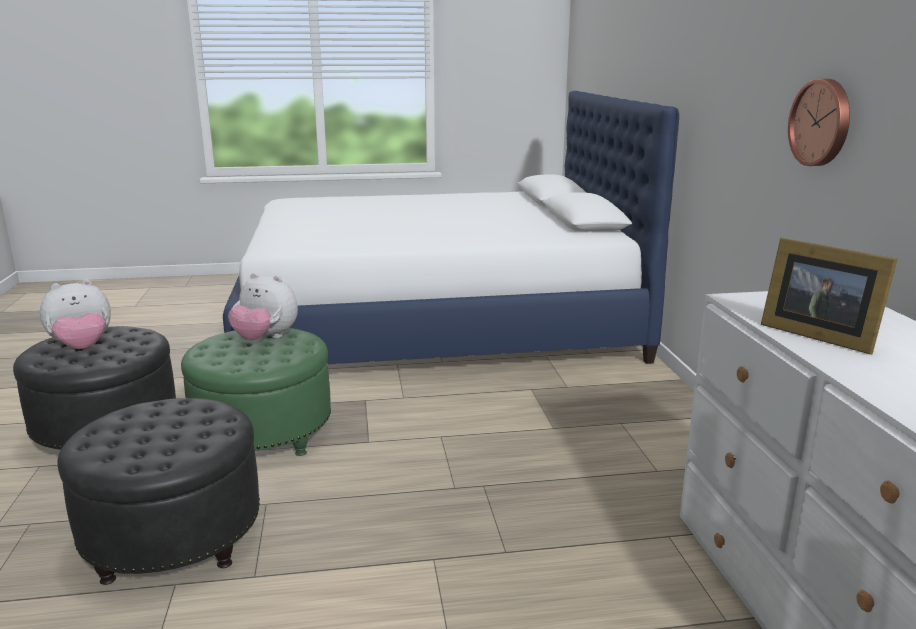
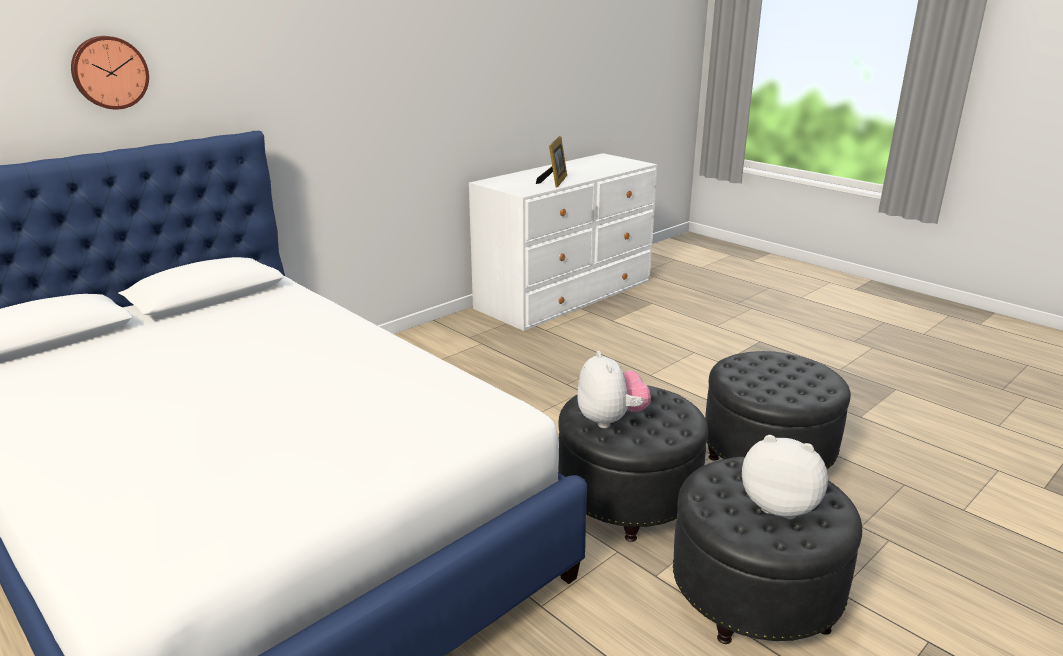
camera: 125 degrees left, 5 degrees up
(263, 435) = (627, 499): green ottoman -> black ottoman
(822, 122) = (423, 102): wall clock -> wall clock (109, 72)

